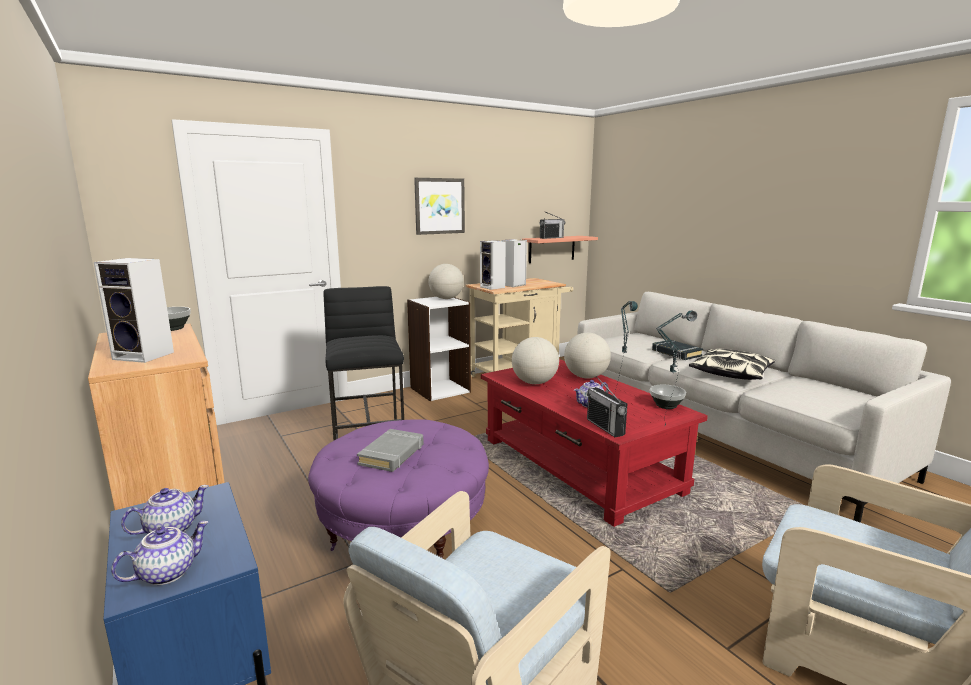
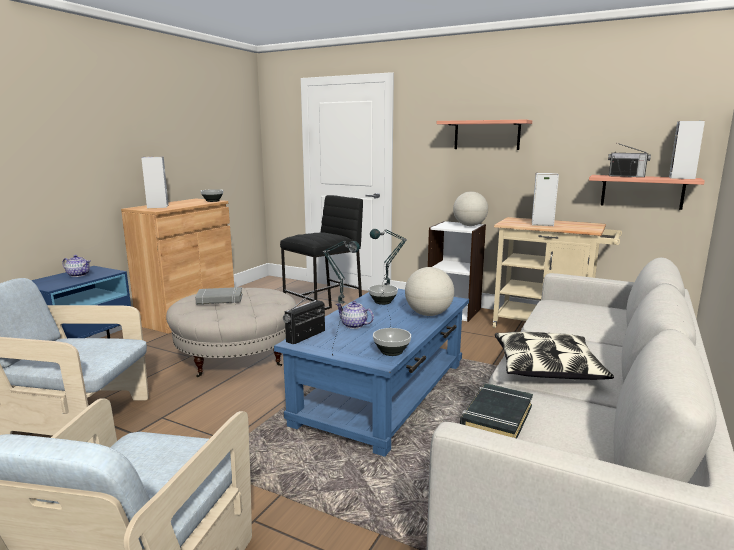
camera: 60 degrees right, 0 degrees up
(167, 572) = (44, 282): teapot -> none
(403, 524) = (236, 356): purple ottoman -> beige ottoman
(439, 206) = (486, 135): picture -> shelf
(493, 287) = (513, 222): speaker -> speaker (682, 178)
(534, 383) = (383, 302): globe -> bowl
(579, 465) = (383, 393): red coffee table -> blue coffee table
(676, 353) = (574, 334): black book -> black book (496, 418)

